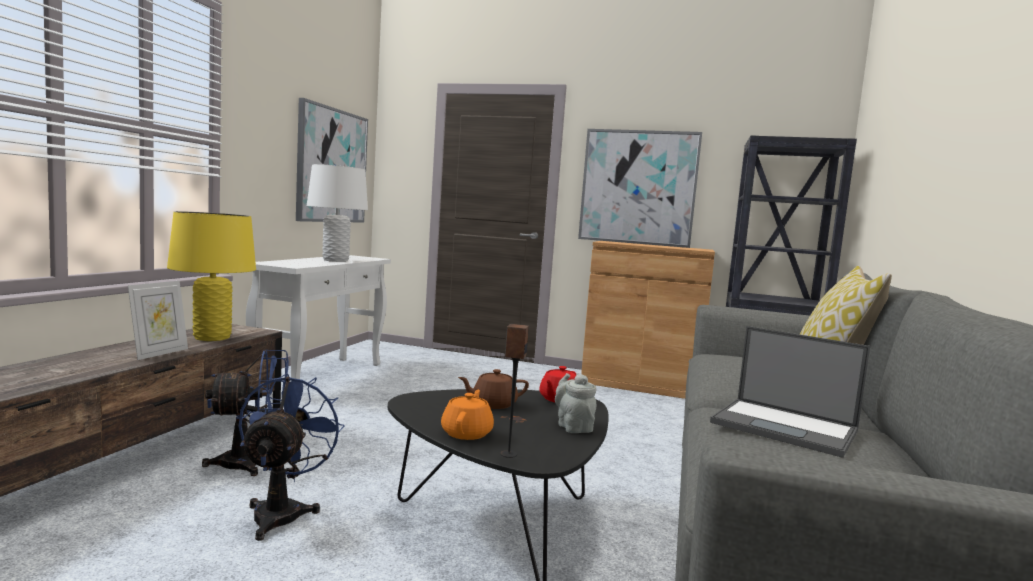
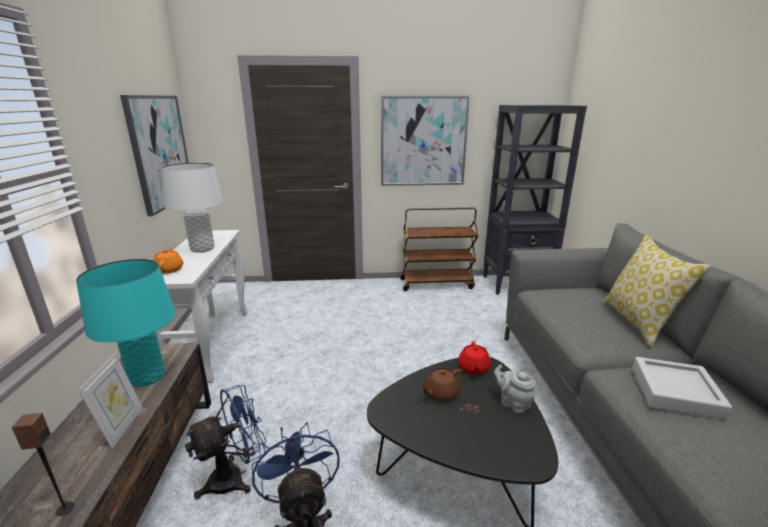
camera: 20 degrees left, 15 degrees up
(212, 337) = (147, 377): yellow table lamp -> turquoise table lamp
(467, 433) = (461, 444): orange teapot -> orange teapot (169, 269)
(508, 454) = (510, 463): speaker -> speaker (65, 509)
(640, 384) = (437, 283): brown cabinet -> brown cart
(786, 427) = (675, 392): laptop -> grey tray

